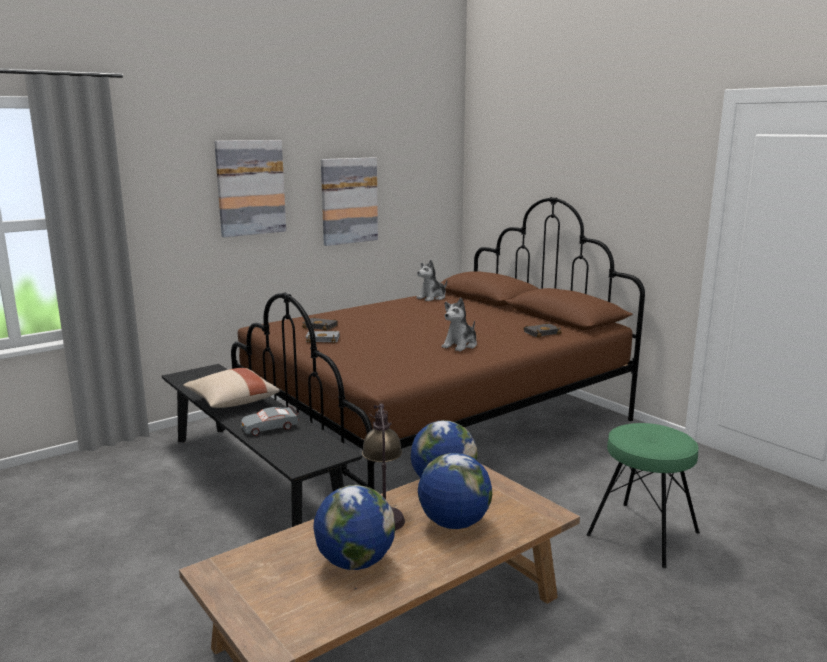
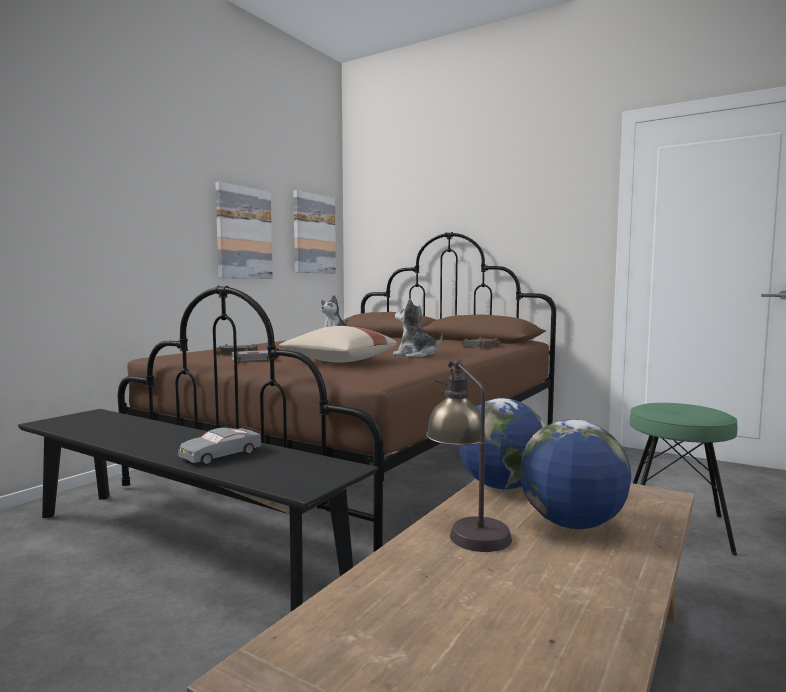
camera: 20 degrees left, 10 degrees down
(231, 402) = (144, 437): beige pillow -> beige pillow (339, 362)
(250, 187) = (138, 198): picture -> picture (313, 234)
(355, 562) = (504, 600): globe -> none
(460, 345) = (415, 355): plush toy -> plush toy turned 105 degrees clockwise

